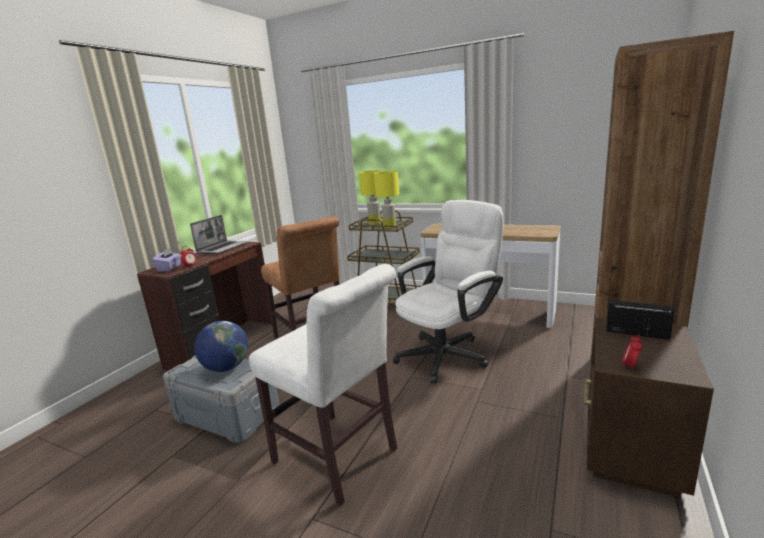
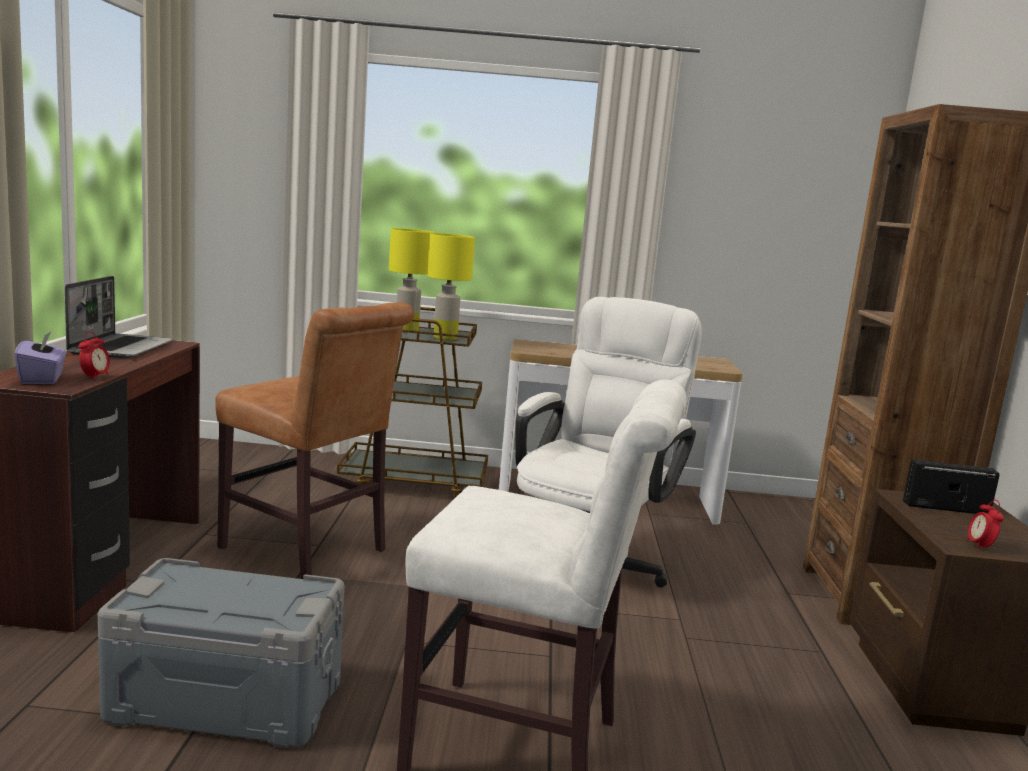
camera: 25 degrees left, 5 degrees down
(226, 368) = (245, 592): globe -> none

